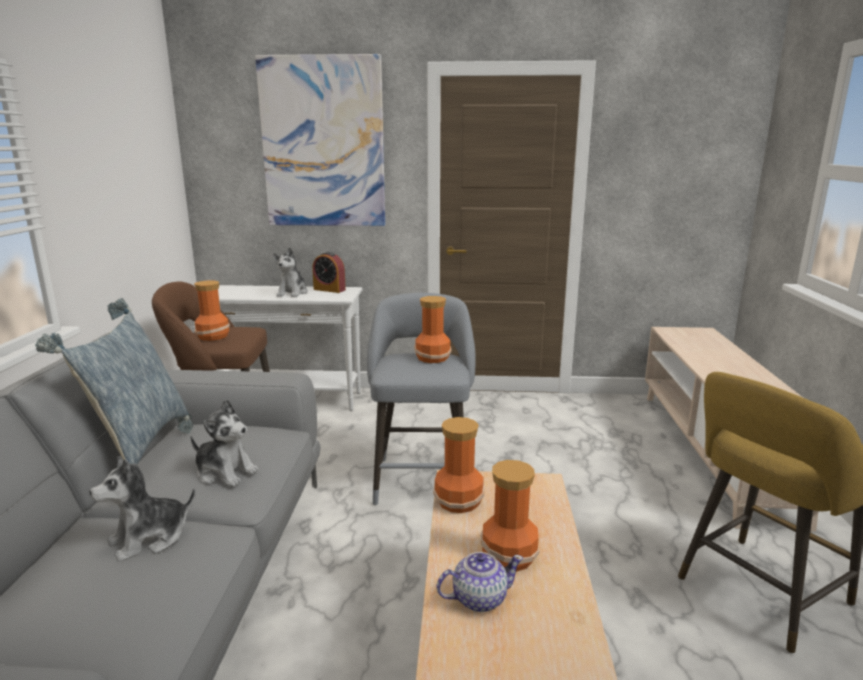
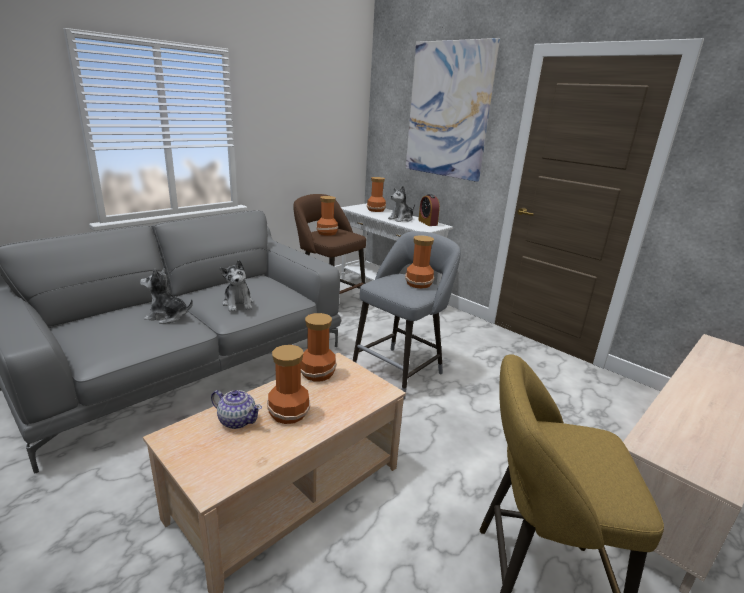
camera: 40 degrees right, 5 degrees up
(137, 460) = (218, 283): pillow -> none
(238, 290) = (376, 210): none -> vase

